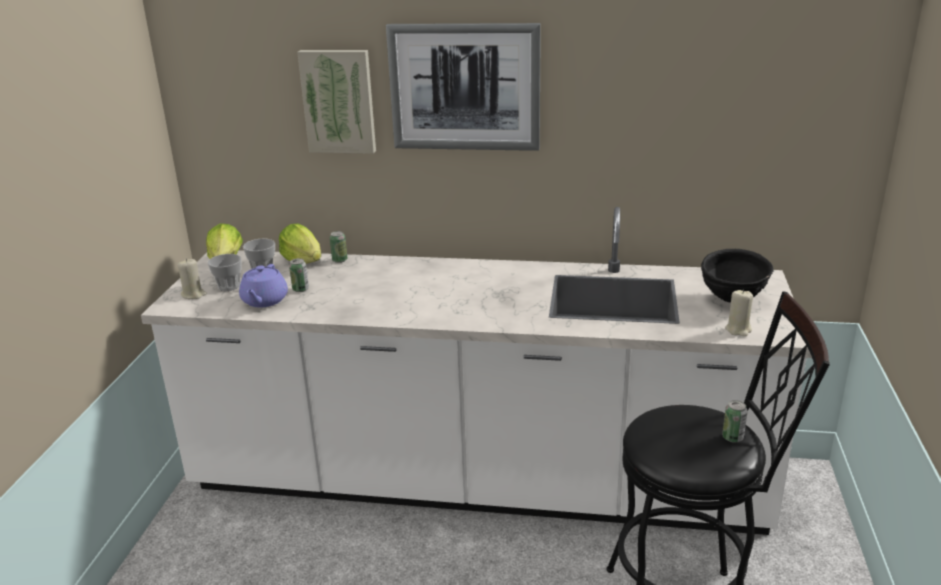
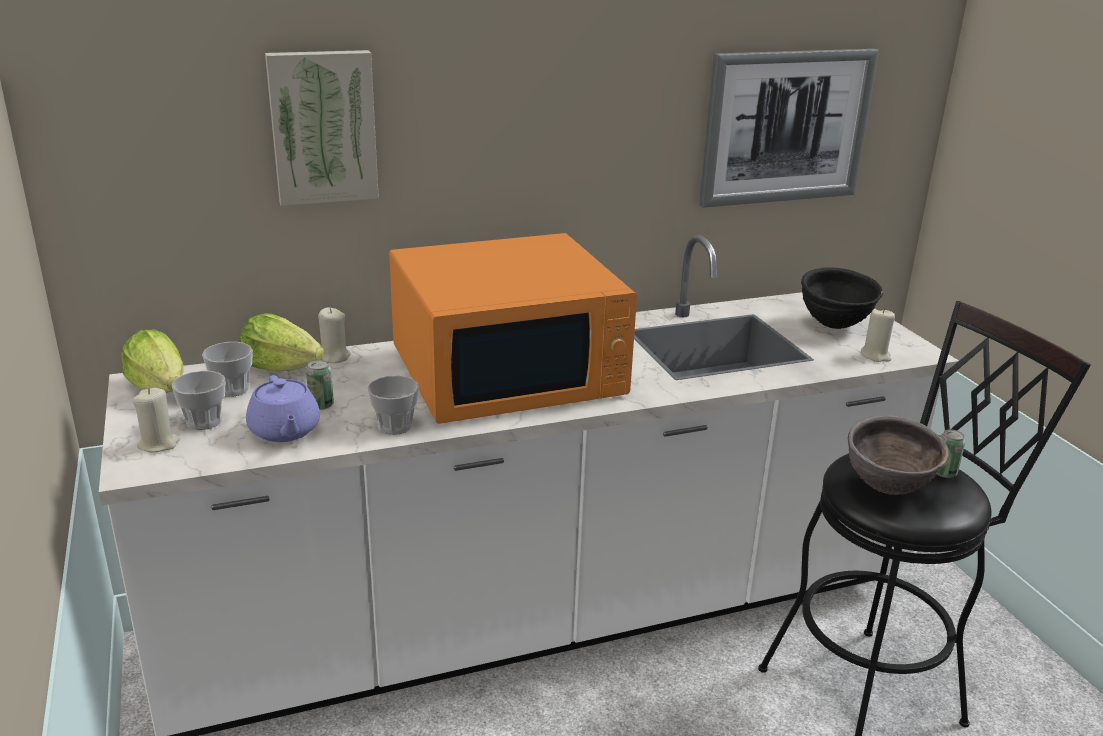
camera: 30 degrees left, 0 degrees up
(328, 311) = (395, 426): none -> cup
(339, 260) = (333, 357): can -> beige candle
(437, 290) = (509, 372): none -> orange microwave
(465, 87) = (501, 98): picture -> picture (786, 127)
(666, 437) = (887, 489): none -> brown bowl

